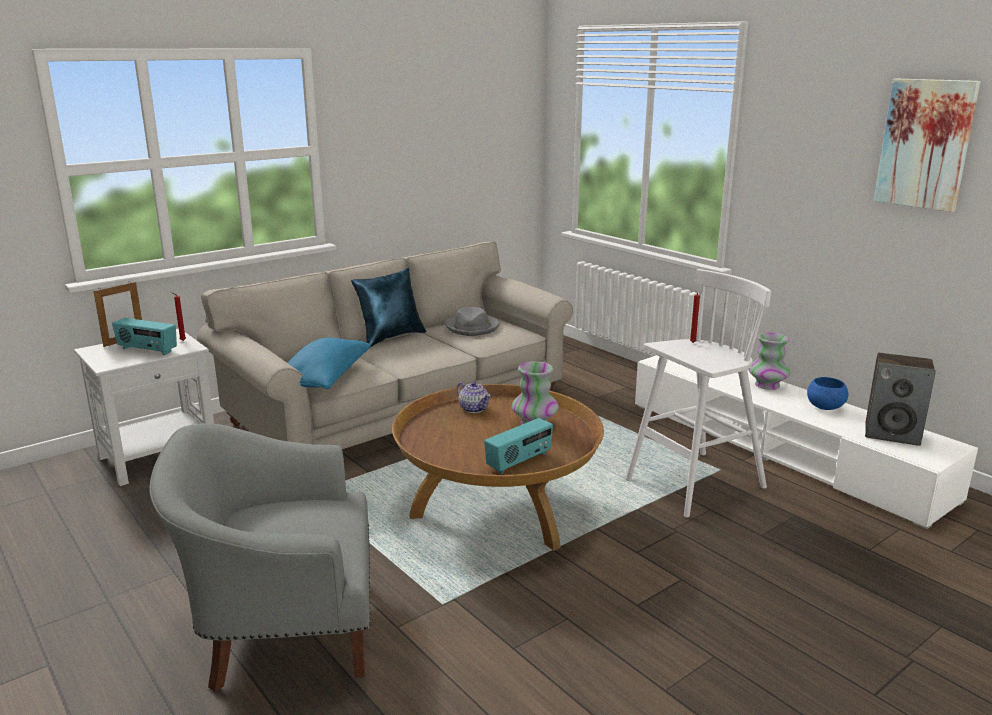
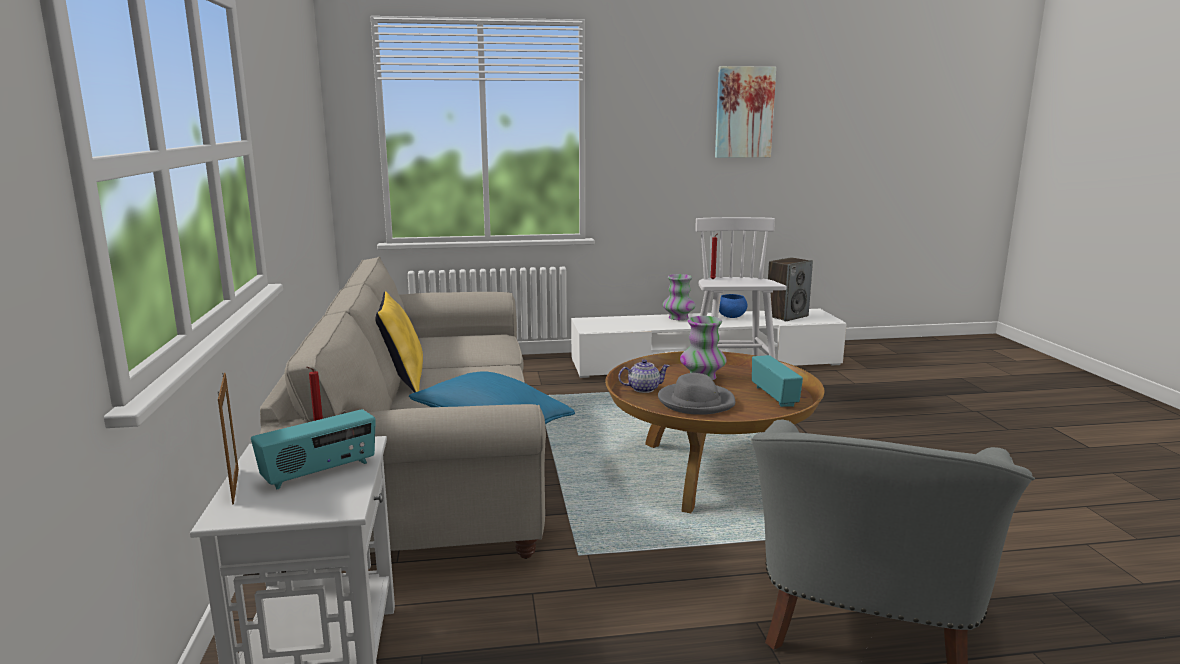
camera: 60 degrees left, 5 degrees down
(390, 337) = (403, 380): blue pillow -> yellow pillow
(472, 327) = (451, 346): grey hat -> grey hat (696, 402)

